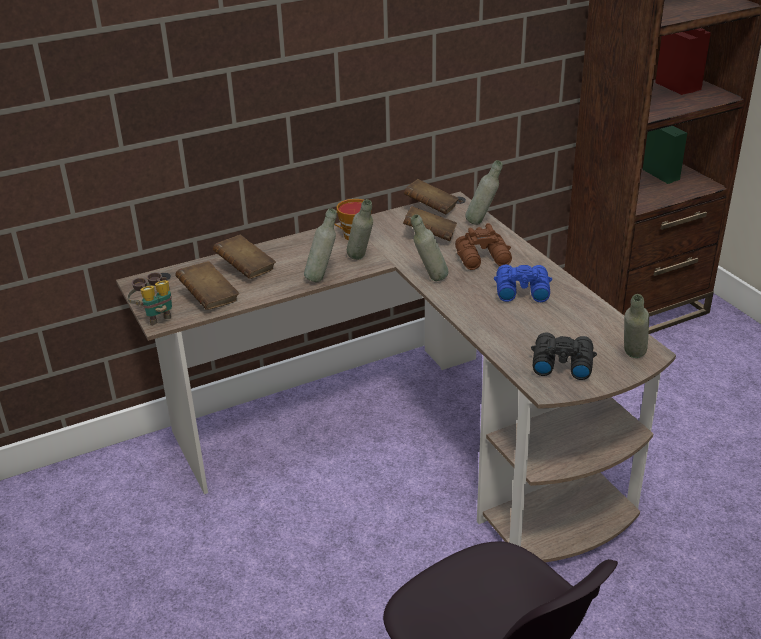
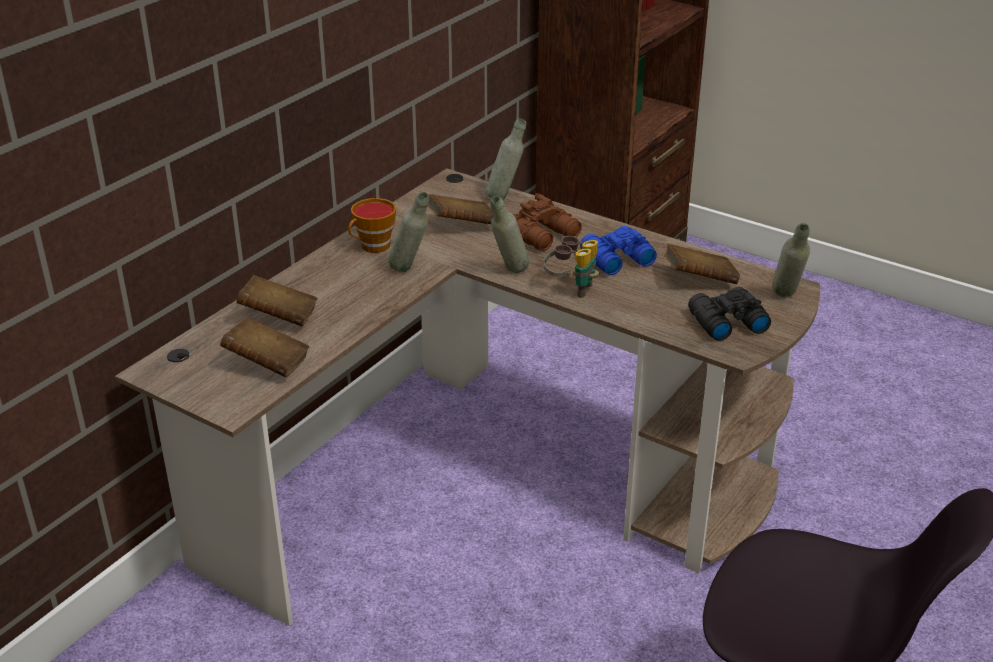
camera: 30 degrees left, 0 degrees up
(155, 316) = (218, 404): binoculars -> binoculars (571, 288)
(322, 278) = (385, 303): grey bottle -> none
(431, 208) = (434, 194): brown book -> brown book (699, 280)

